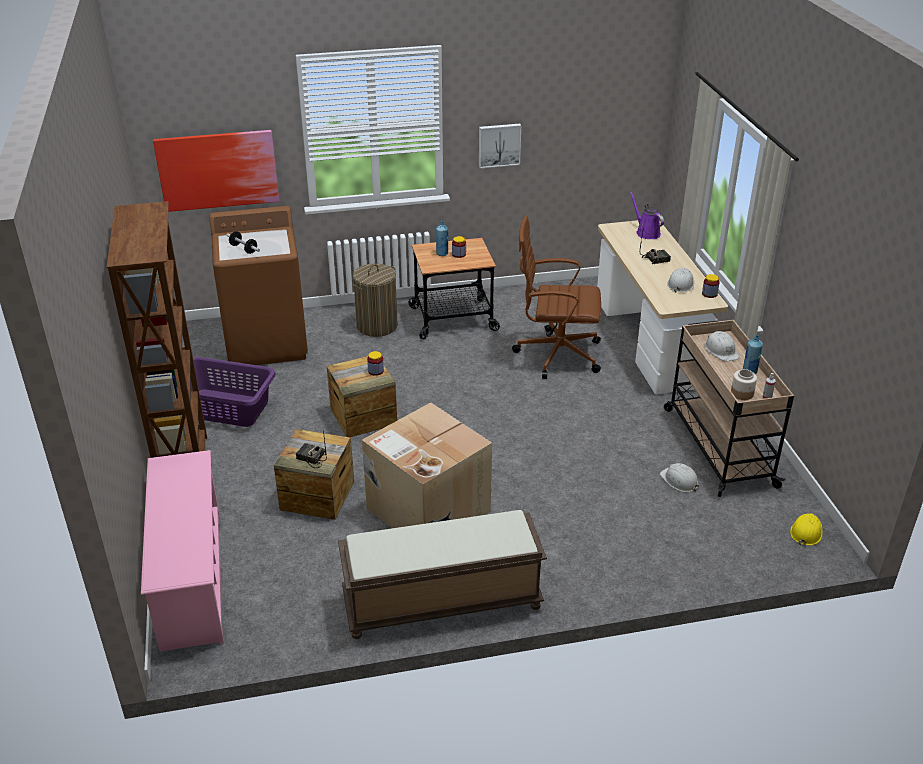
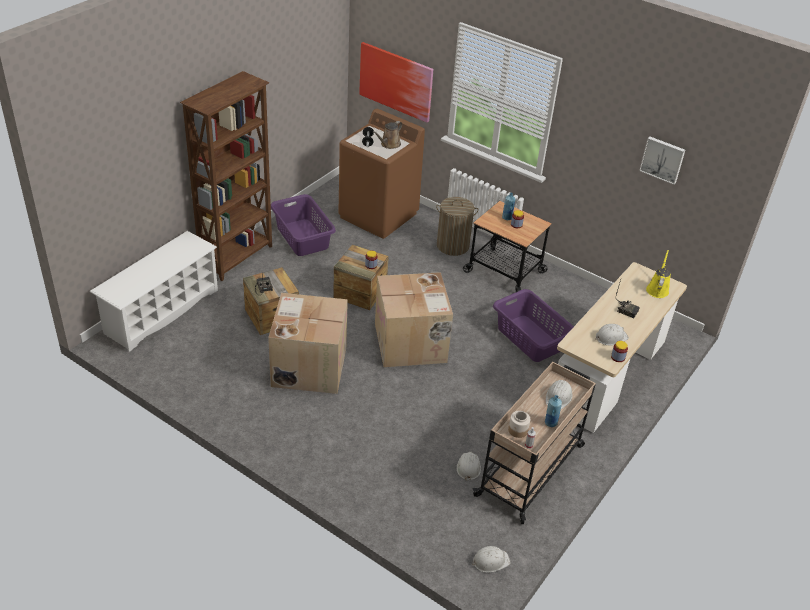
camera: 45 degrees right, 5 degrees up
(191, 578) = (161, 311): pink shoe rack -> white shoe rack
(270, 240) = (389, 144): none -> brown watering can
(441, 603) = (238, 416): brown bench -> none
(478, 424) = (411, 343): none -> cardboard box
(499, 145) = (591, 158): picture -> picture (662, 159)
(556, 354) = (530, 338): brown office chair -> purple laundry basket
(646, 232) = (657, 289): purple watering can -> yellow watering can
(806, 532) = (490, 561): yellow hard hat -> white hard hat

